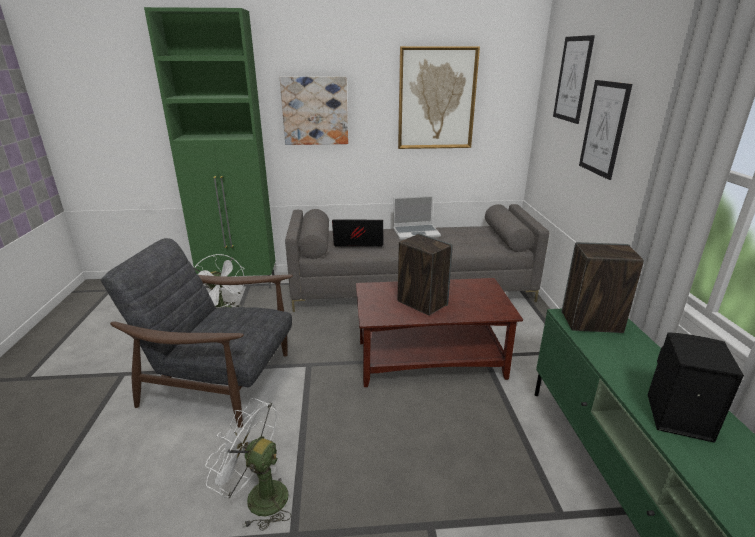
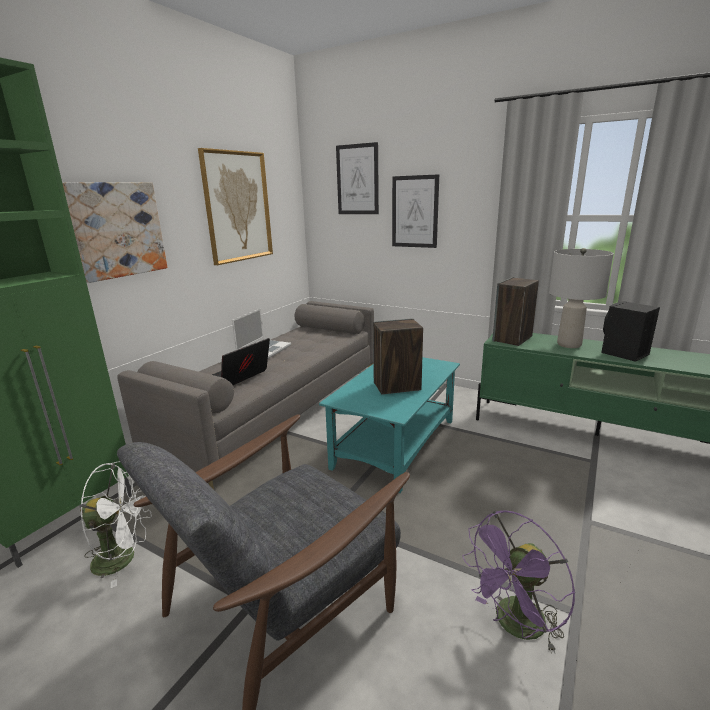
camera: 55 degrees left, 5 degrees down
(258, 497) = (515, 626): white fan -> purple fan
(431, 359) = (395, 443): brown coffee table -> turquoise coffee table
(640, 365) = (569, 344): none -> grey table lamp

